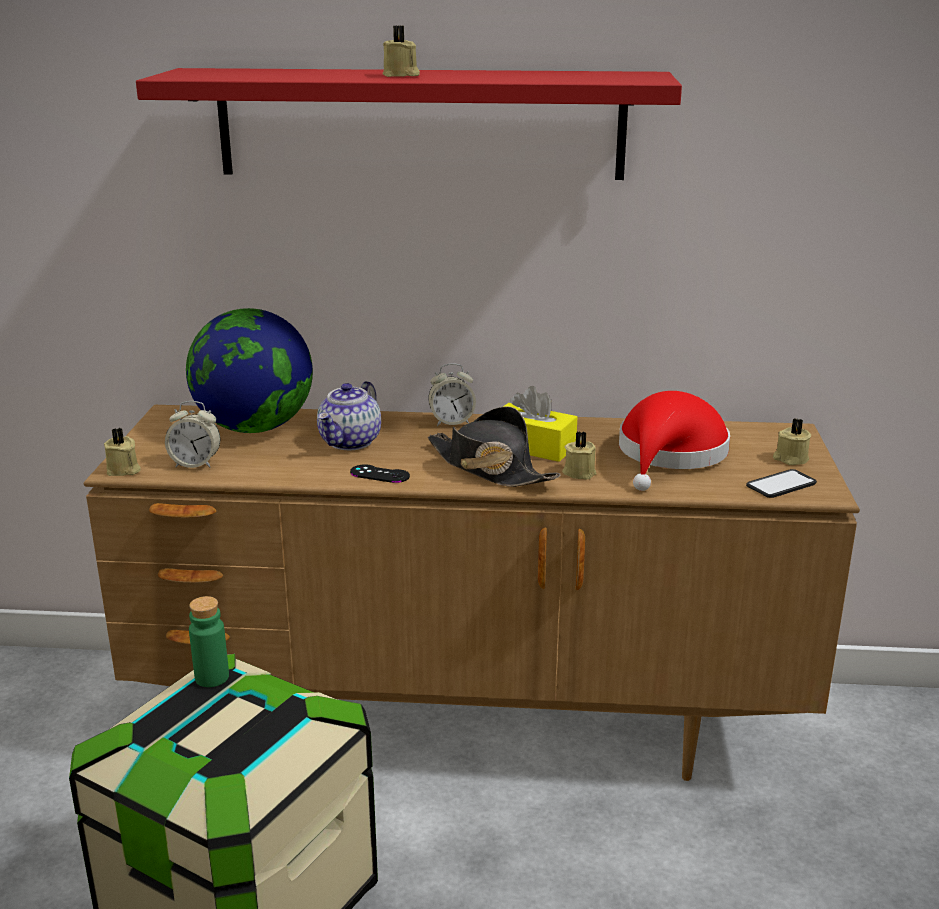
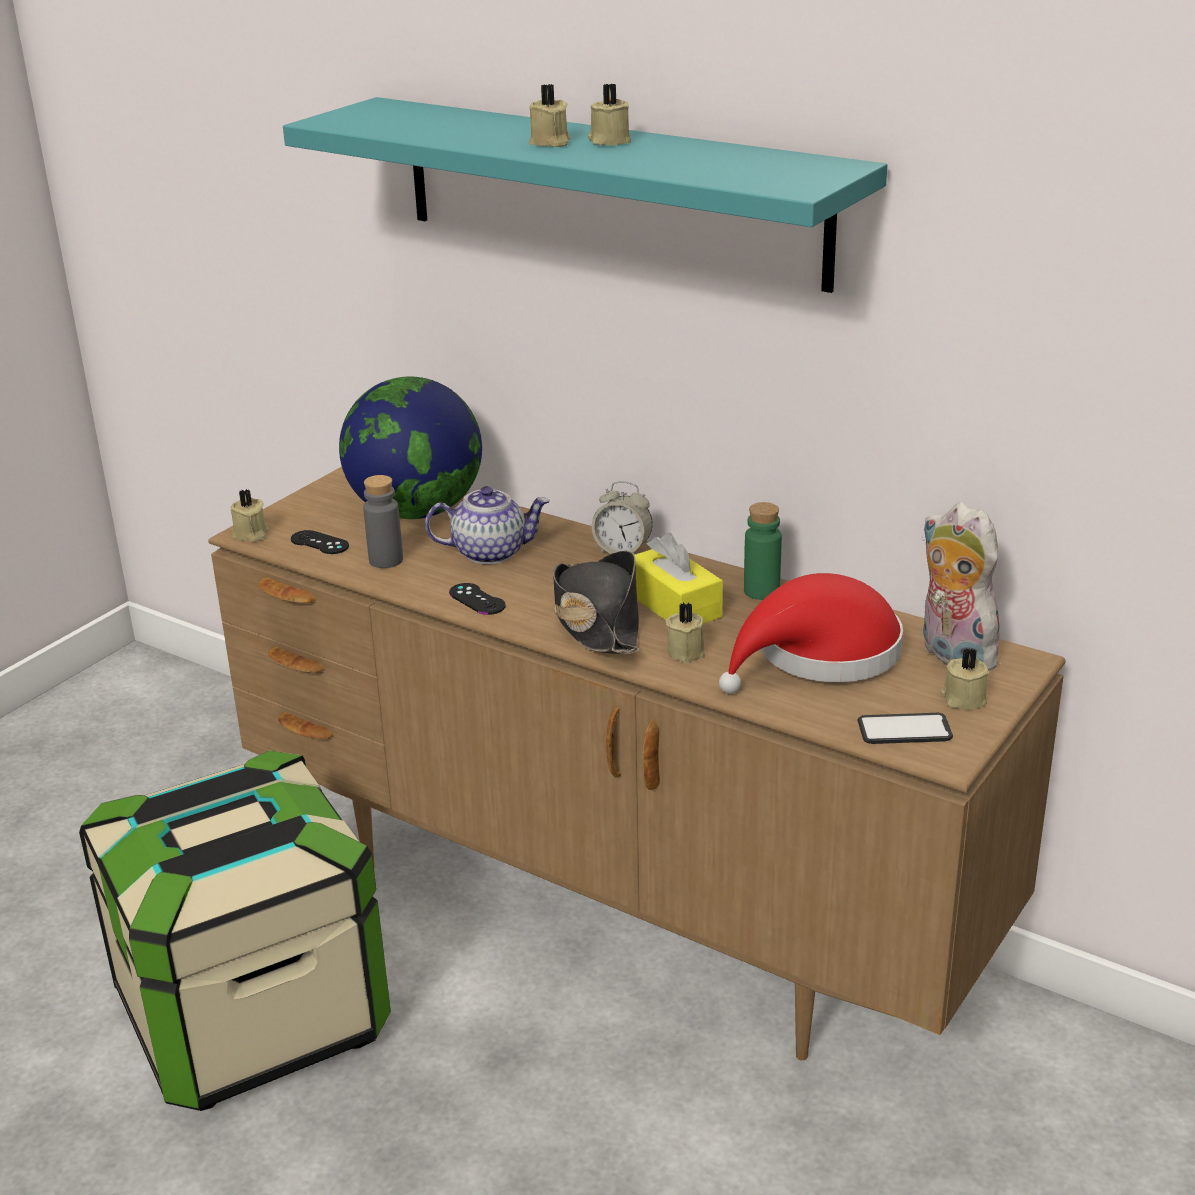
camera: 30 degrees right, 5 degrees up
(195, 464) = (319, 543): alarm clock -> black game controller
(212, 677) = (247, 774): green bottle -> green bottle (761, 591)
(270, 464) = (386, 560): none -> grey bottle
(350, 442) = (490, 552): teapot -> teapot turned 150 degrees counterclockwise
(420, 124) = (609, 190): red shelf -> turquoise shelf
(444, 73) = (609, 141): none -> beige candle
(749, 436) = (951, 654): none -> plush toy

